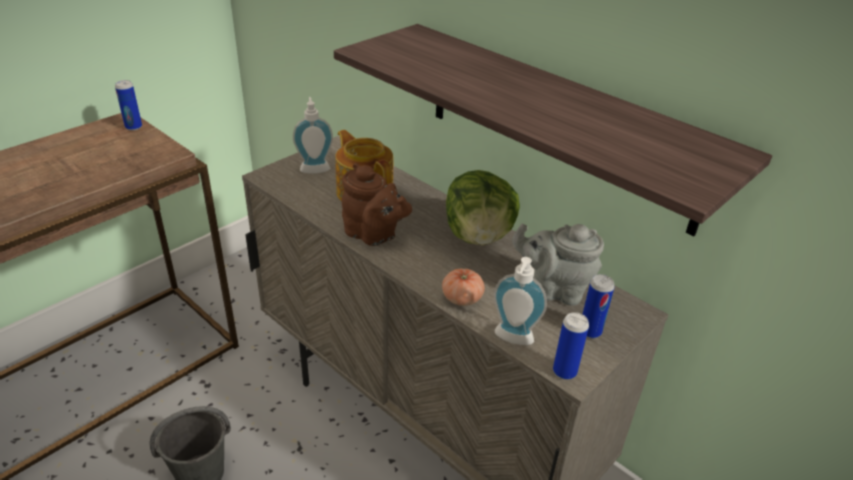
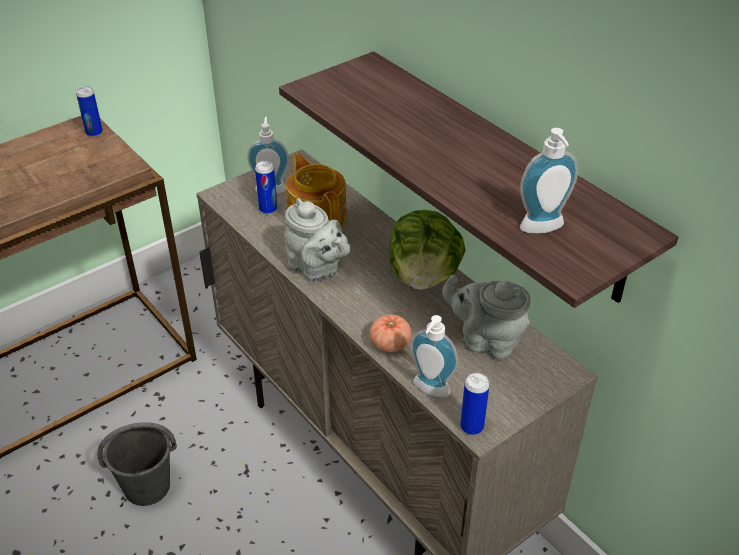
camera: 10 degrees right, 5 degrees up
(373, 235) = (316, 269): brown teapot -> grey teapot
(590, 331) = (510, 388): can -> can (268, 209)
(642, 154) = (544, 229): none -> soap dispenser

